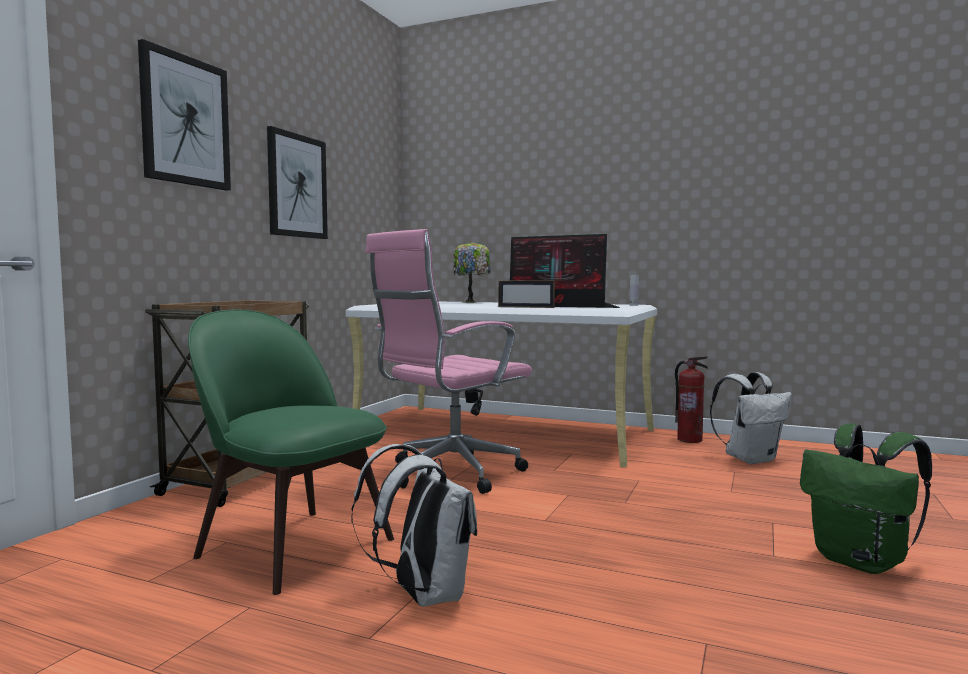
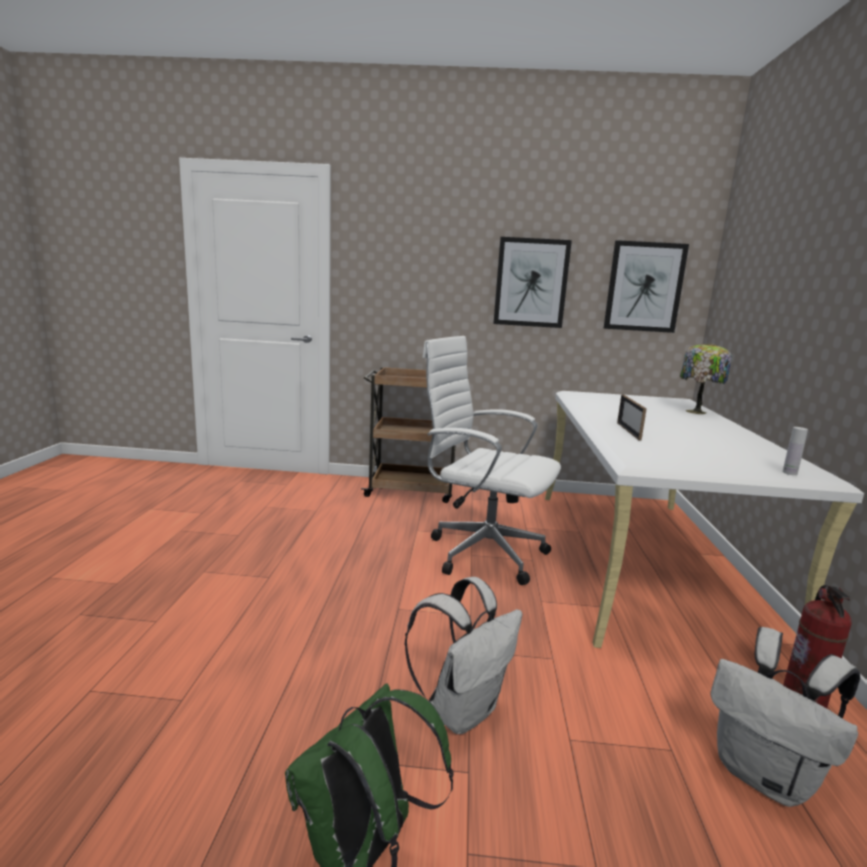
camera: 70 degrees right, 10 degrees up
(185, 121) = (420, 246): picture -> picture (644, 287)
(291, 545) = (315, 527): green chair -> none
(422, 595) = (253, 578): white backpack -> white backpack (462, 709)
(449, 474) = (481, 552): pink office chair -> white office chair
(559, 306) = (668, 441): monitor -> none

